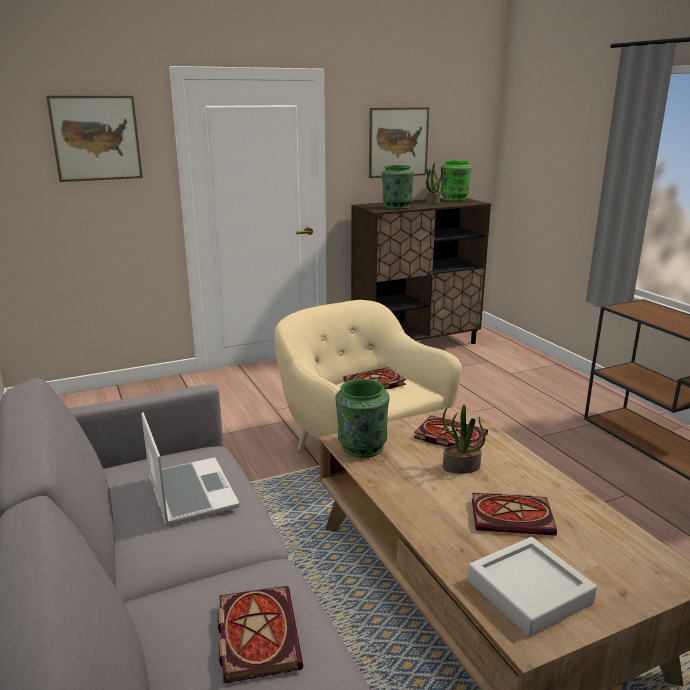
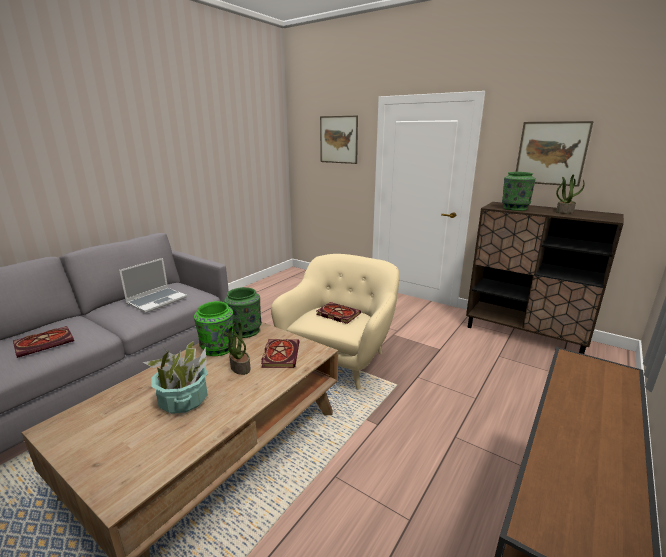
camera: 60 degrees right, 0 degrees up
(454, 199) = (601, 214): green vase -> green vase (218, 349)
(513, 516) = (184, 400): book -> potted plant
(529, 591) = (97, 421): grey tray -> none

